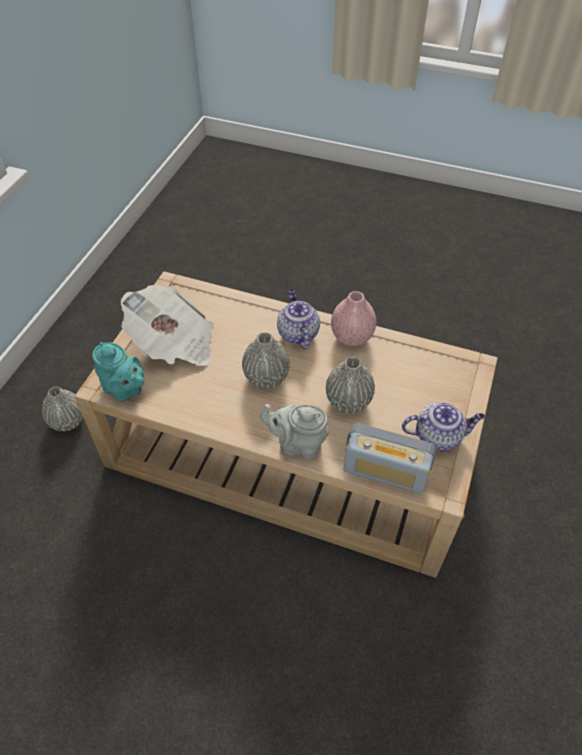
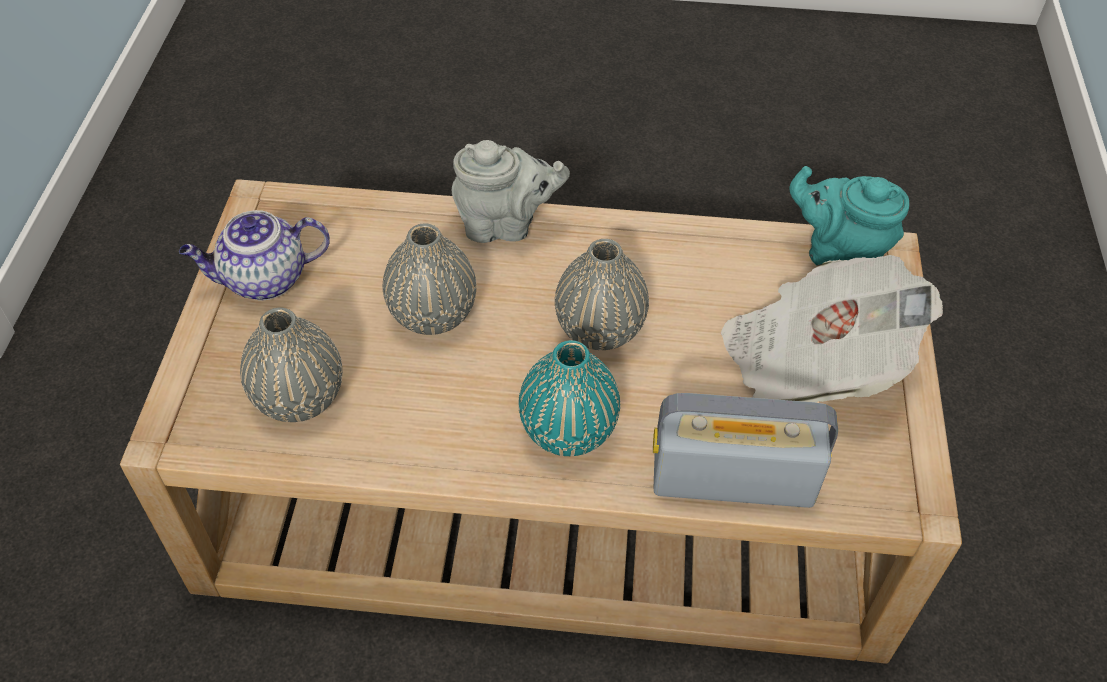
camera: 165 degrees right, 0 degrees up
(68, 421) = (985, 441): grey vase -> grey vase (299, 398)
(297, 334) = (568, 430): teapot -> turquoise vase
(352, 336) = (447, 448): pink vase -> none
(385, 472) = (355, 212): radio -> radio (732, 481)

